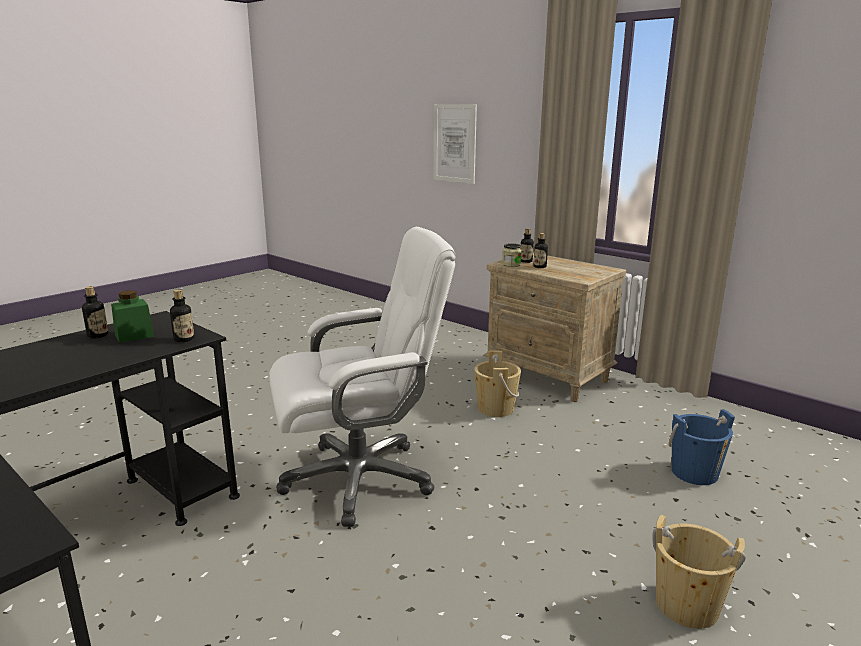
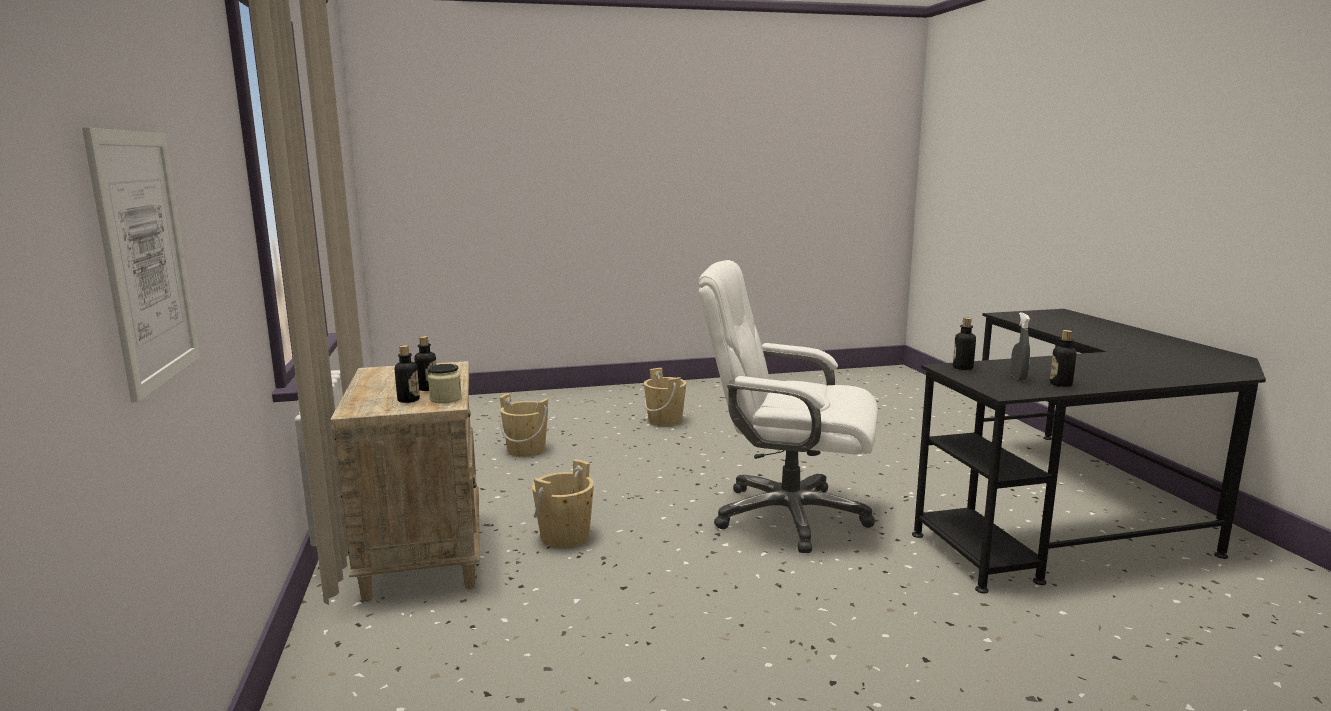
camera: 145 degrees left, 5 degrees down
(134, 336) = (1018, 378): green jar -> grey spray bottle
(694, 473) = (526, 450): blue bucket -> beige bucket

